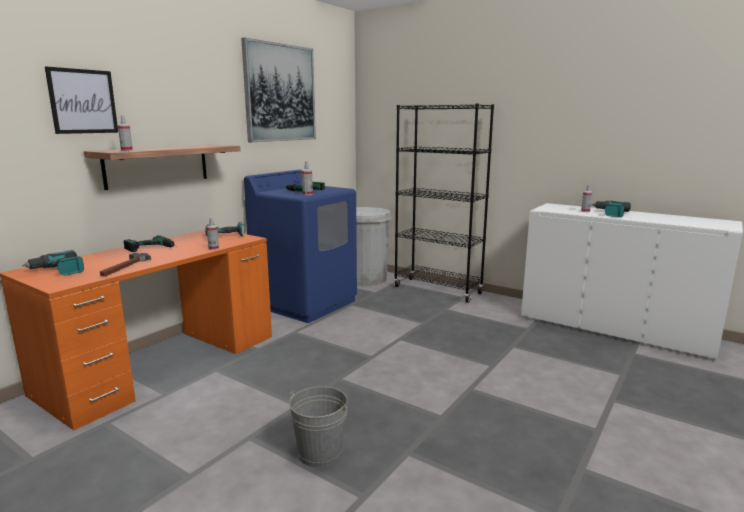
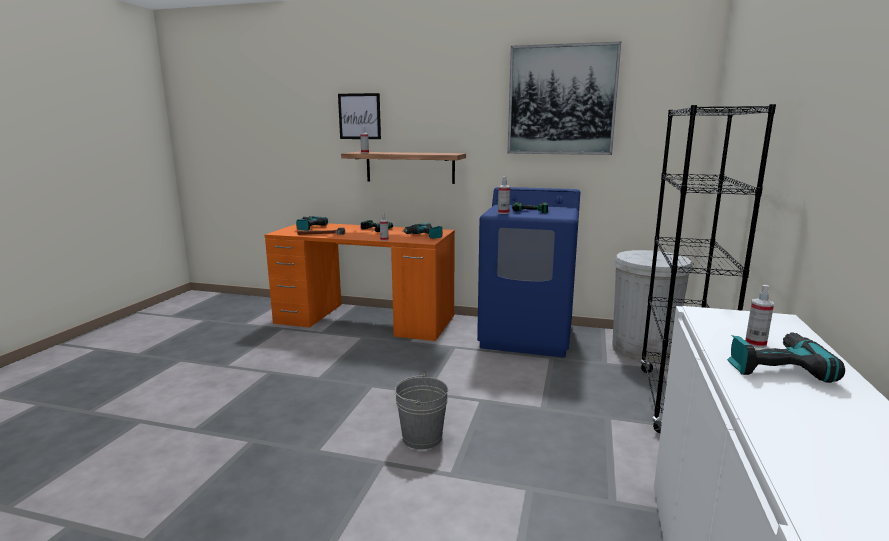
camera: 70 degrees right, 0 degrees up
(320, 453) = (250, 401): grey bucket -> grey bucket (422, 437)

